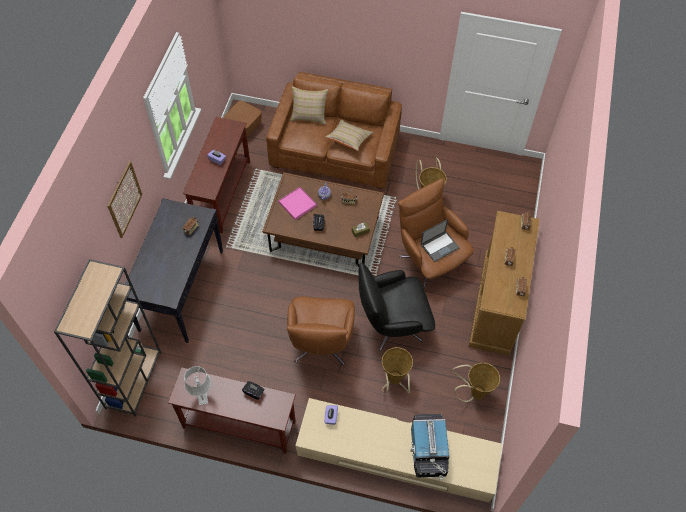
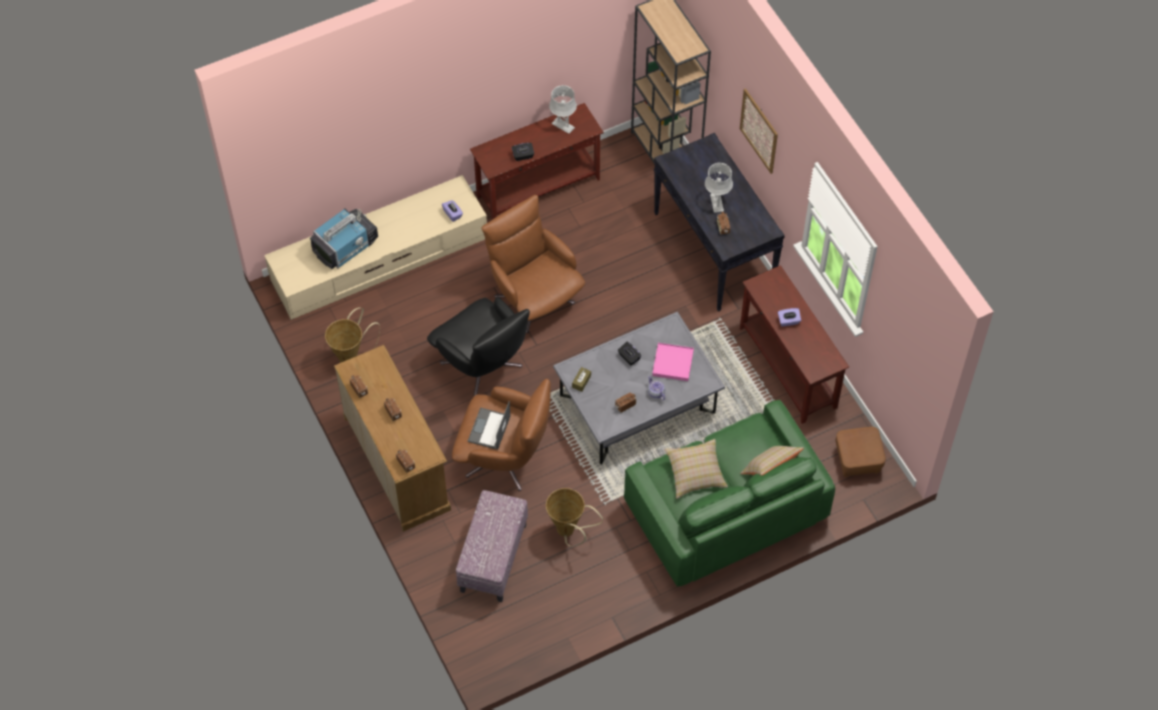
camera: 140 degrees right, 0 degrees up
(176, 247) = (717, 203): none -> grey table lamp
(324, 234) = (637, 404): brown coffee table -> grey coffee table
(335, 151) = (726, 510): brown sofa -> green sofa
(393, 325) = (481, 365): black armchair -> black armchair turned 105 degrees clockwise
(394, 382) = (434, 315): basket -> none
(428, 451) = (346, 246): television -> television turned 90 degrees clockwise
(481, 212) = (494, 558): none -> ottoman

